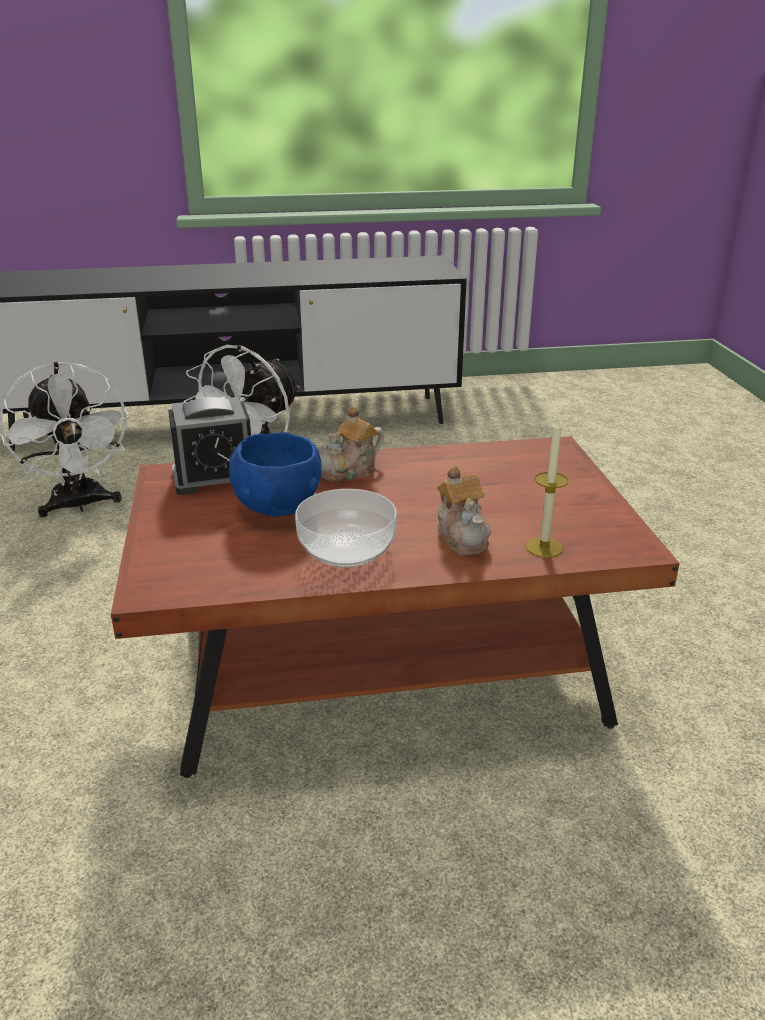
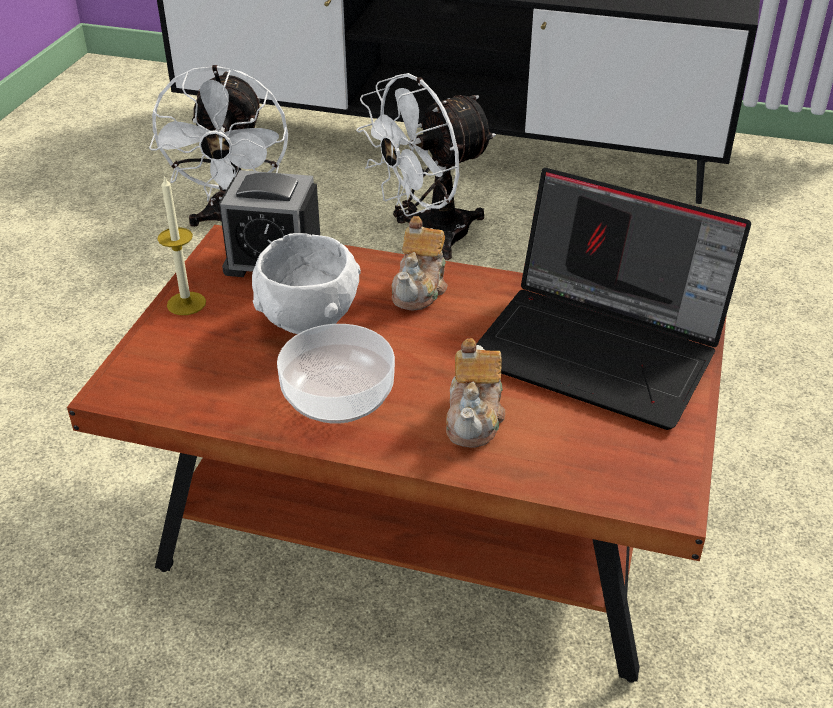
camera: 25 degrees right, 10 degrees up
(277, 509) = (307, 321): blue bowl -> white bowl
(350, 471) = (420, 289): teapot -> teapot turned 60 degrees counterclockwise
(513, 476) = (602, 349): none -> laptop
(544, 547) = (555, 462): candle -> candle (186, 303)

